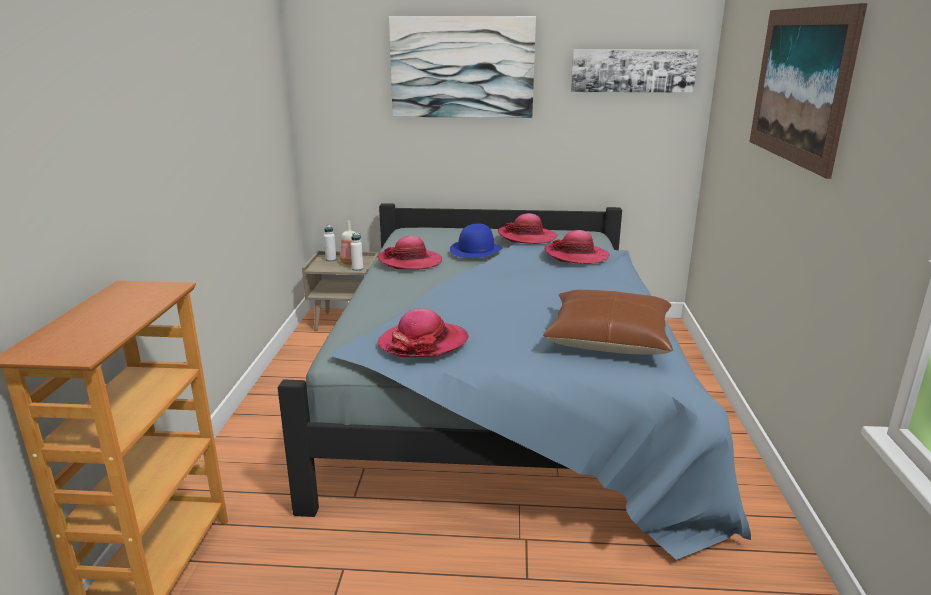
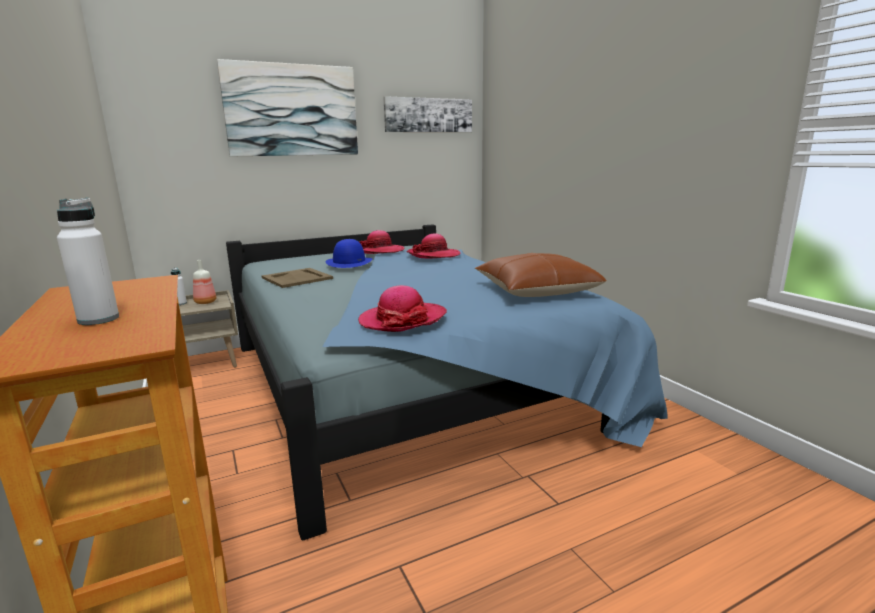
camera: 30 degrees left, 5 degrees down
(357, 269) = (218, 305): white bottle -> white bottle (98, 319)
(410, 261) = (297, 278): hat -> beige tray
(799, 85) = (596, 97): picture -> none

